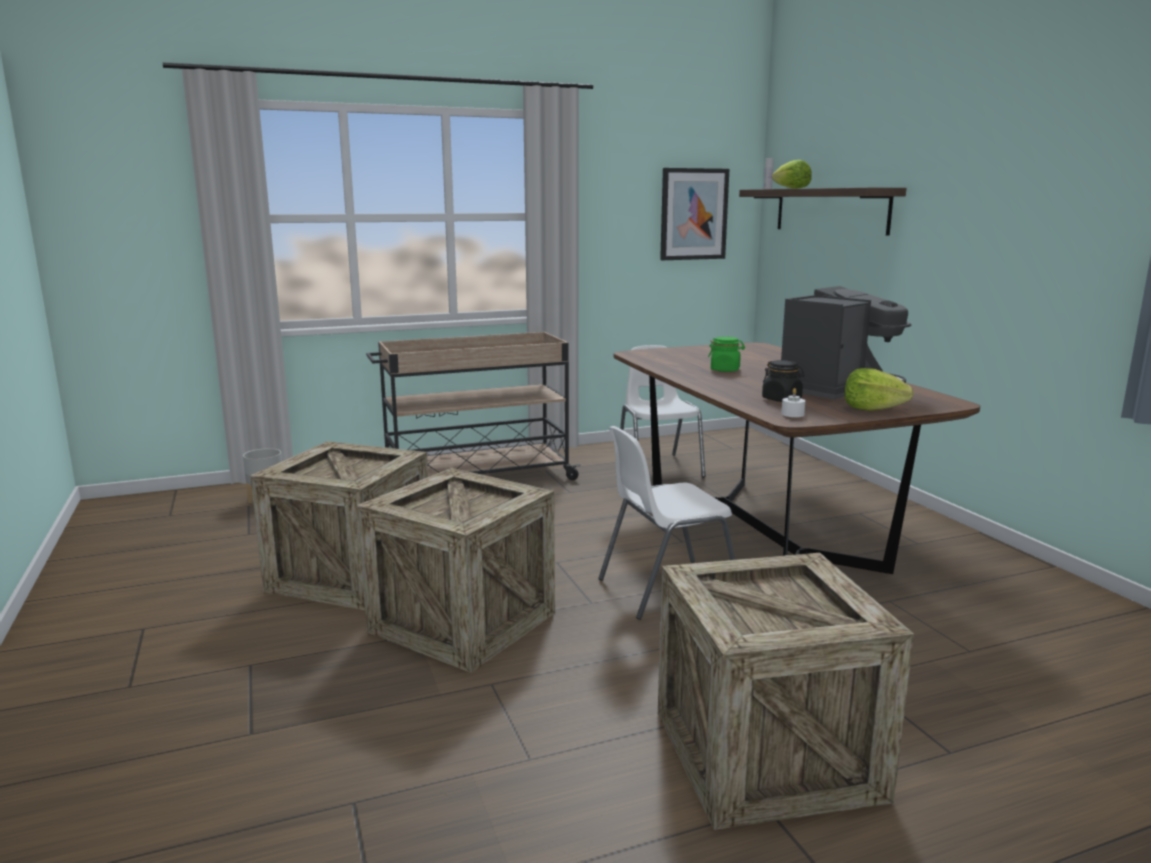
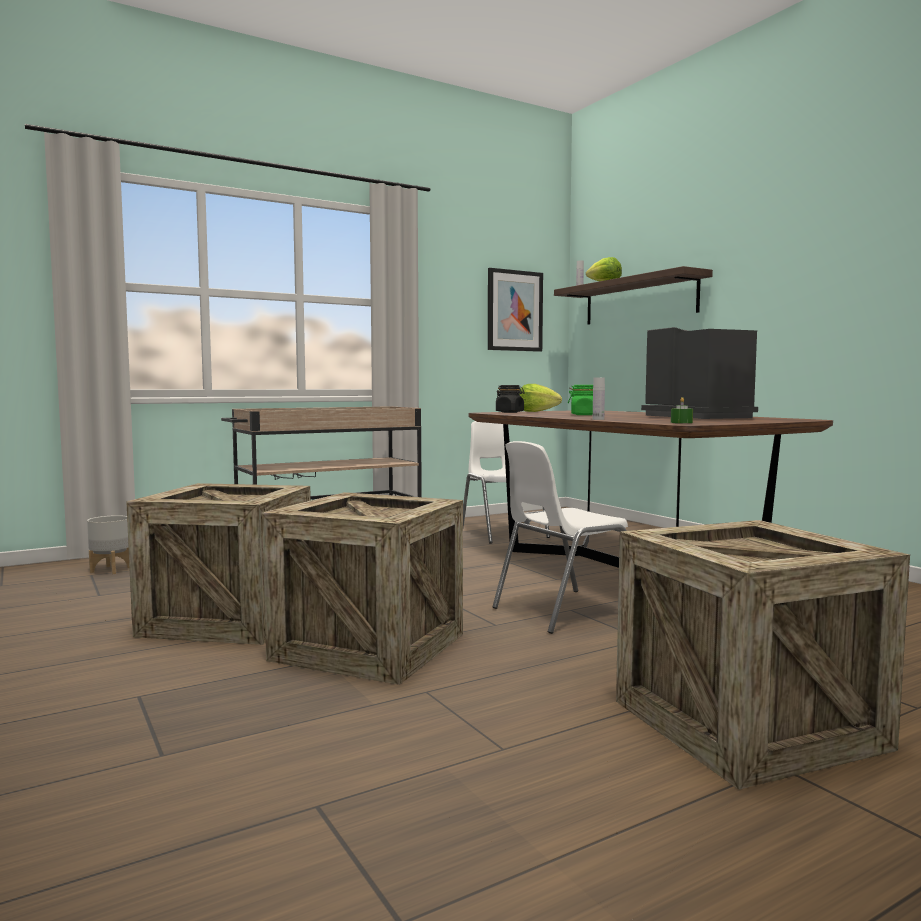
camera: 10 degrees left, 10 degrees down
(719, 394) = (598, 419): none -> white bottle
(782, 399) = (659, 420): black jar -> black jar (510, 412)
(792, 414) = (681, 422): white candle -> green candle
(838, 388) = (698, 417): coffee machine -> coffee machine turned 60 degrees counterclockwise
(872, 409) = (746, 421): lettuce -> lettuce (536, 411)

